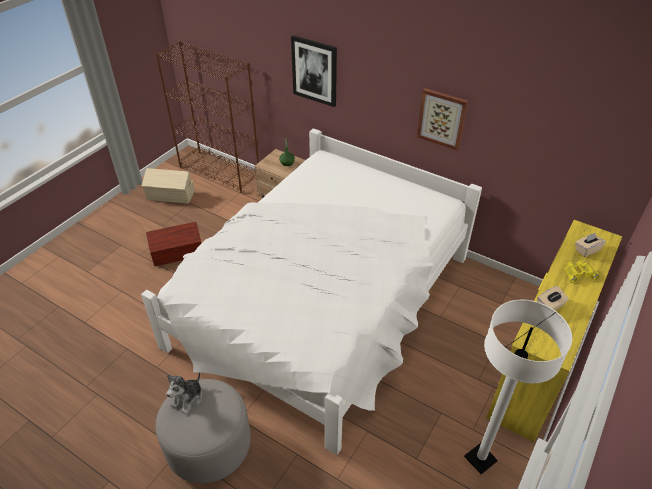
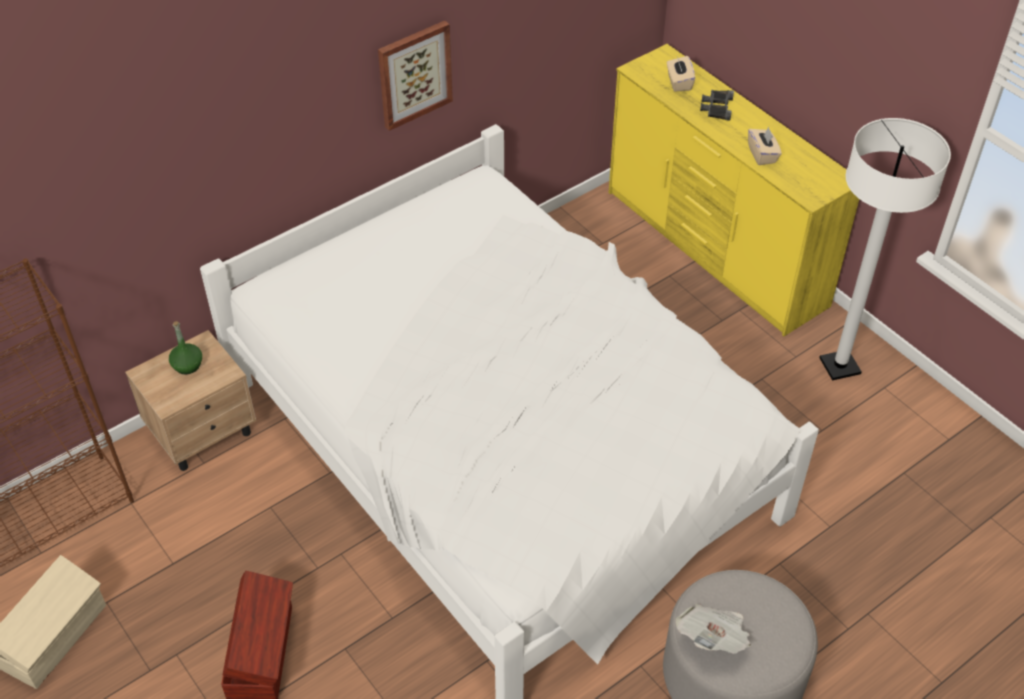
camera: 70 degrees left, 5 degrees up
(188, 398) = (713, 638): plush toy -> newspaper
(314, 71) = (174, 166): picture -> none
(578, 273) = (716, 107): yellow binoculars -> black binoculars

